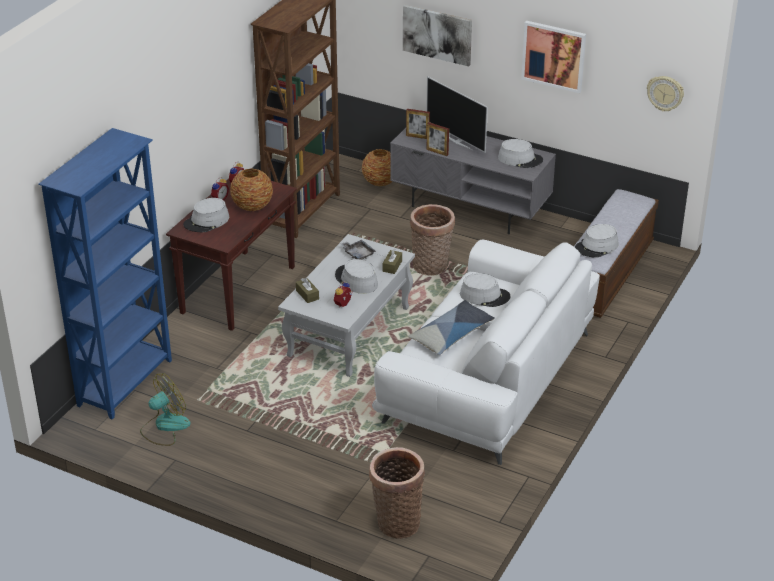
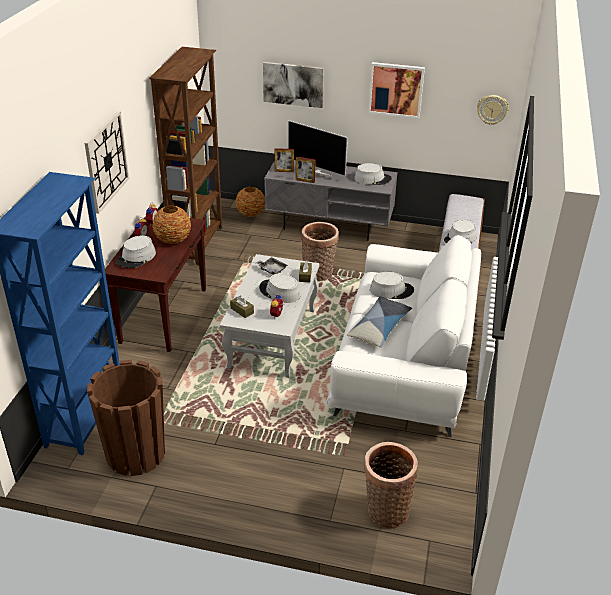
camera: 15 degrees left, 0 degrees up
(164, 426) = (135, 453): fan -> brown planter
(184, 115) = (106, 161): none -> wall clock

